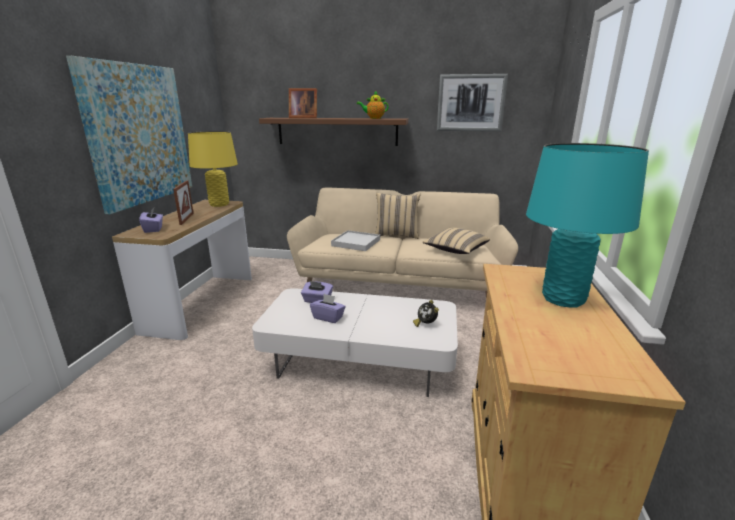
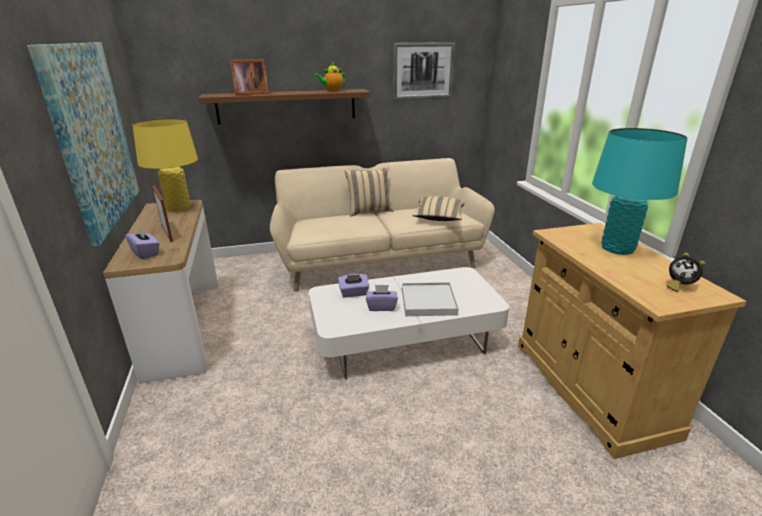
camera: 25 degrees left, 5 degrees up
(356, 243) = (341, 226): white tray -> white tray (428, 301)
(425, 324) = (468, 292): alarm clock -> alarm clock (678, 286)

